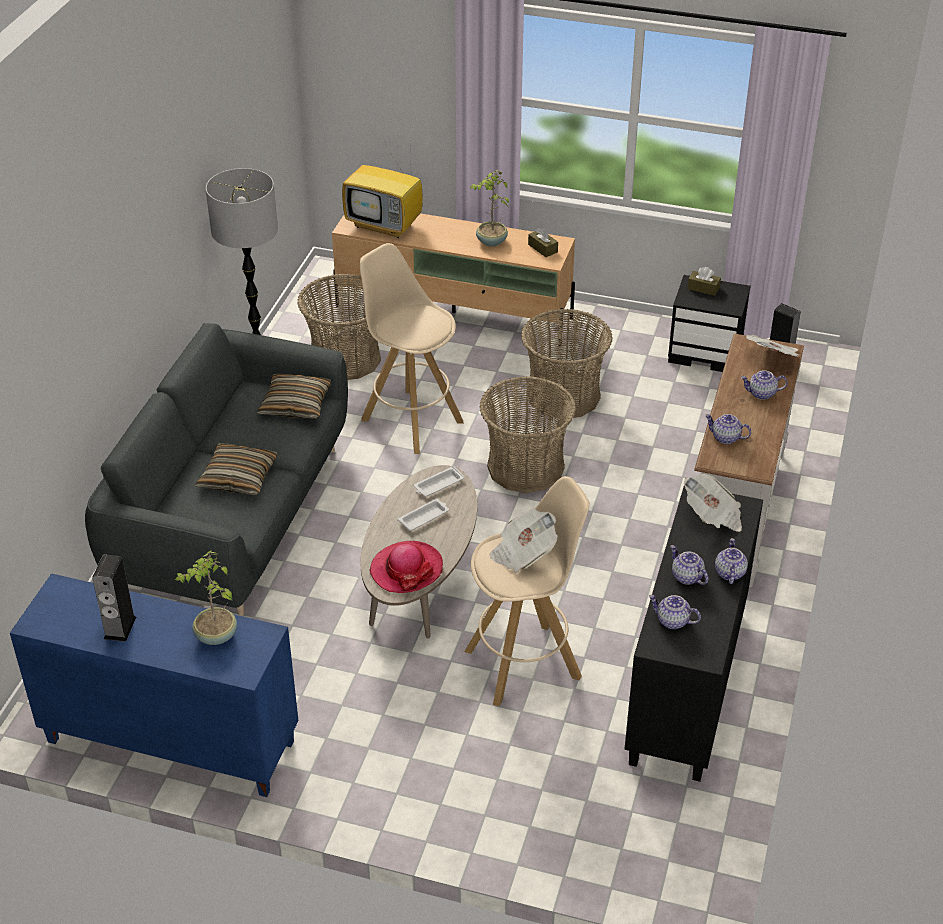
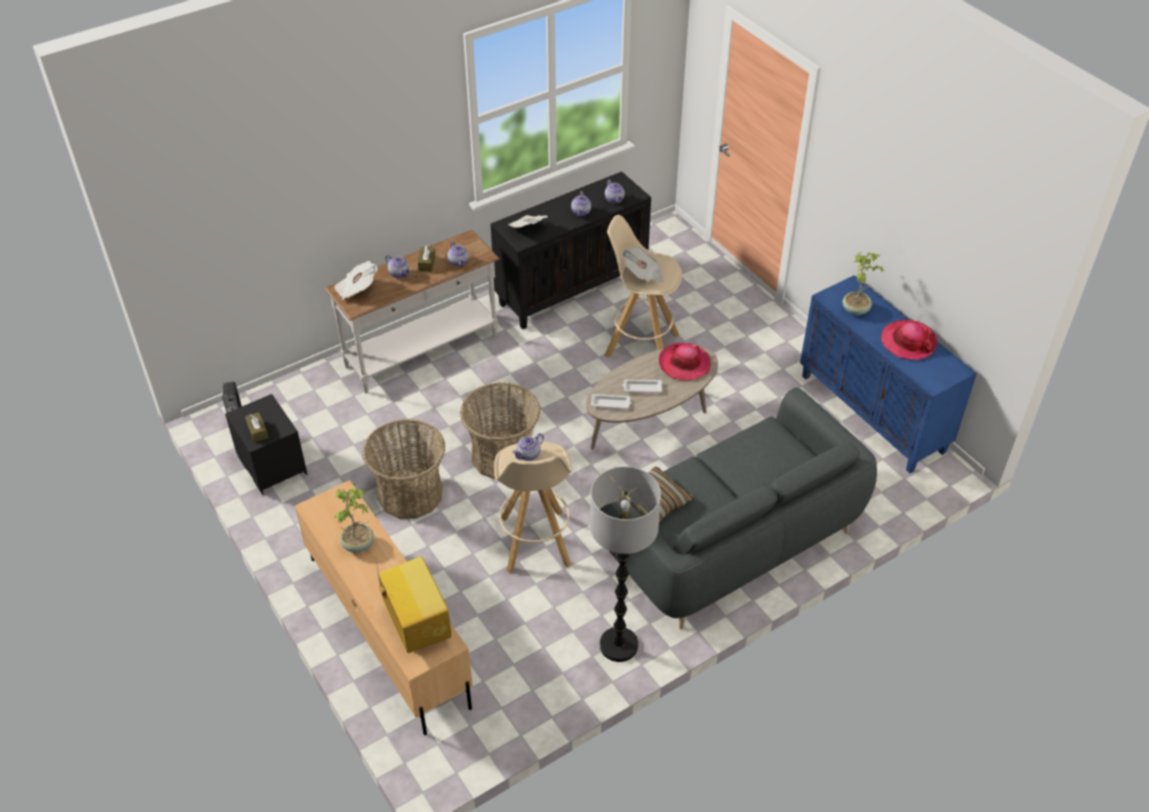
camera: 140 degrees left, 5 degrees up
(120, 627) = (908, 342): speaker -> hat
(238, 477) = (743, 465): pillow -> none
(345, 358) = (522, 637): basket -> none
(542, 248) = (331, 510): brown tissue box -> brown tissue box (427, 263)
(729, 572) = (558, 203): teapot -> teapot (528, 455)

